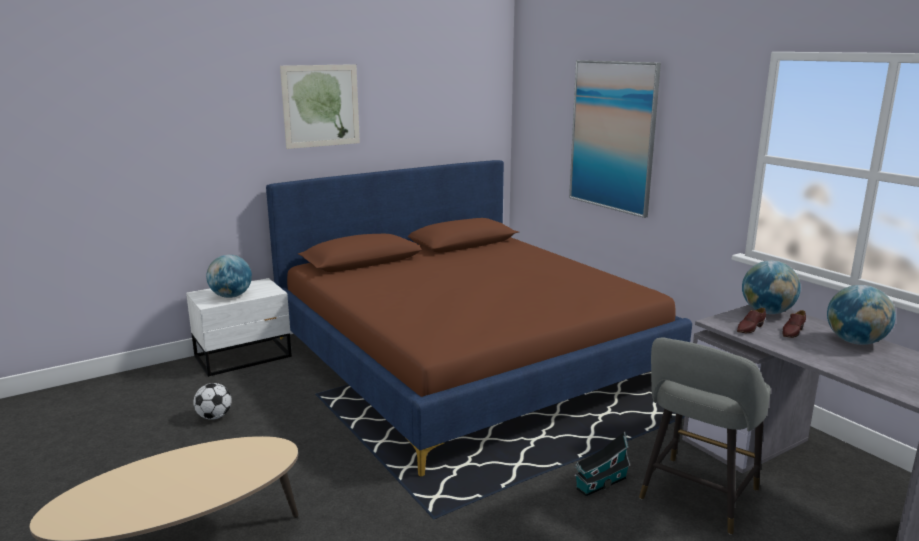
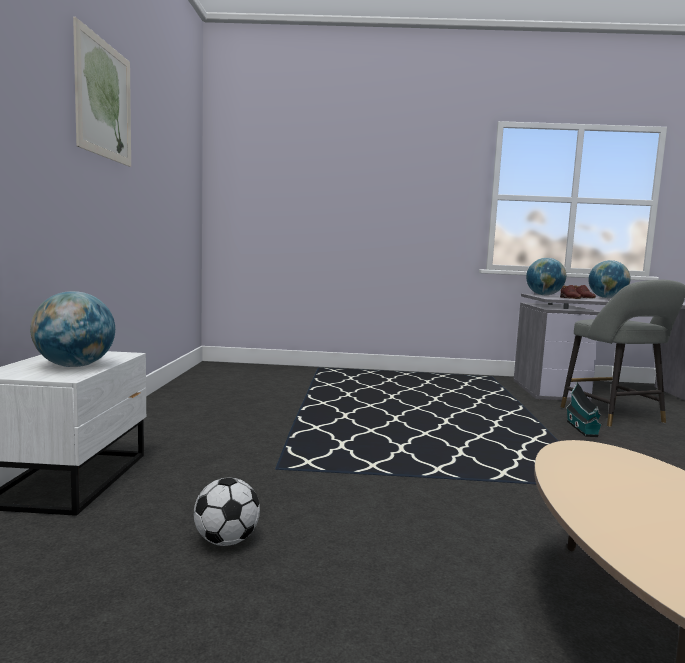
camera: 55 degrees left, 10 degrees down
(467, 358) = (315, 403): brown bed -> none
(612, 136) = (348, 191): picture -> none

